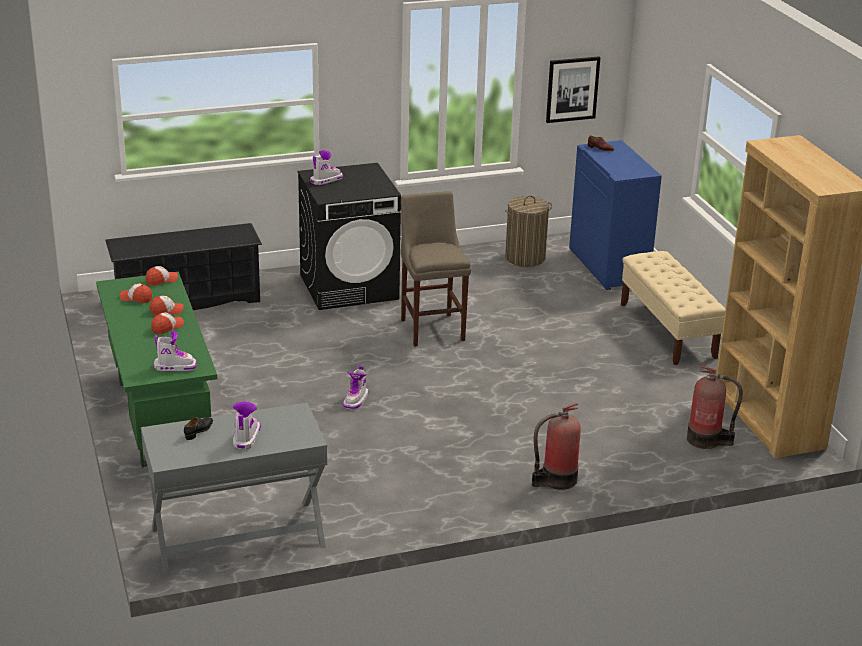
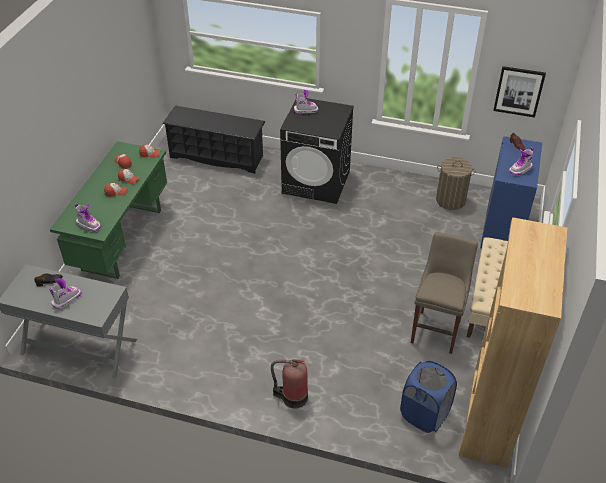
camera: 35 degrees right, 15 degrees up
(356, 400) = (236, 274): boot -> boot (520, 169)
(432, 328) = (334, 235): beige stool -> beige stool (436, 329)
(706, 440) = (424, 414): fire extinguisher -> blue laundry basket

